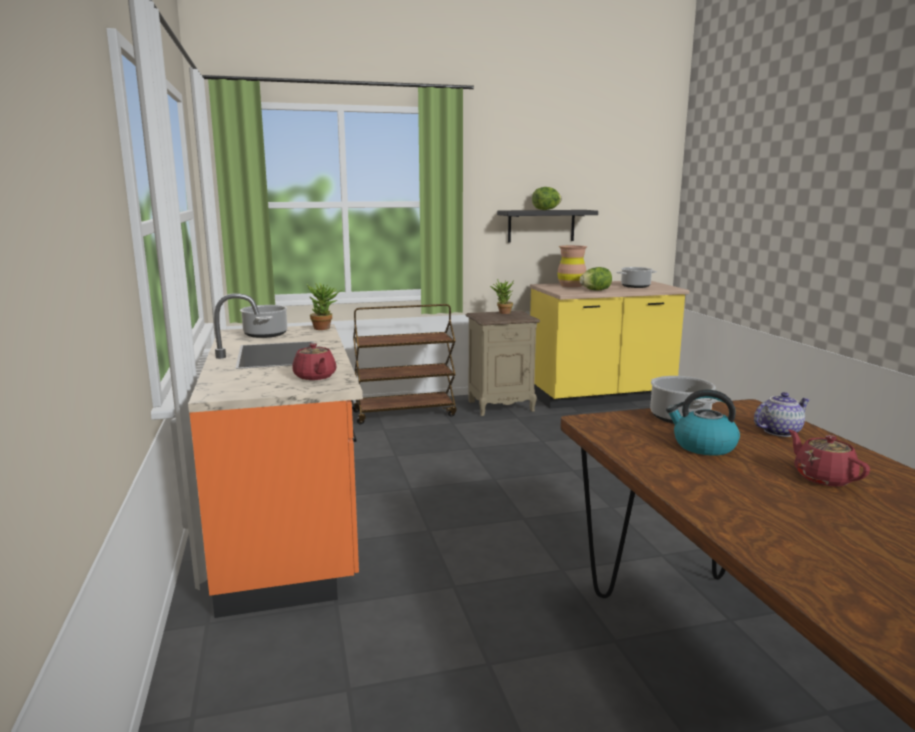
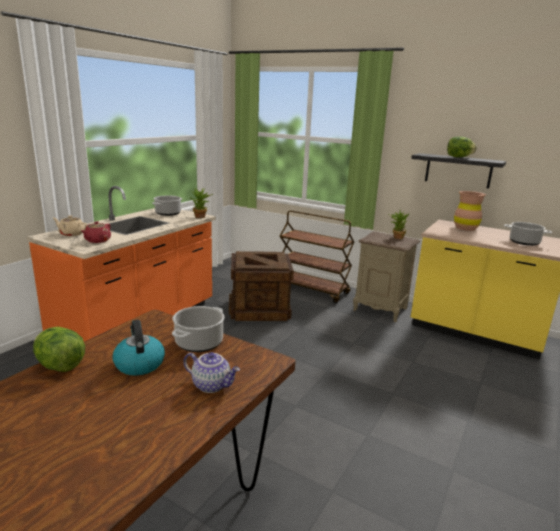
camera: 45 degrees right, 5 degrees up
(244, 382) = (71, 234): none -> beige teapot
(393, 451) = (259, 309): none -> crate
(595, 290) = (469, 236): lettuce -> lettuce (60, 366)
(823, 477) = (109, 423): red teapot -> none

